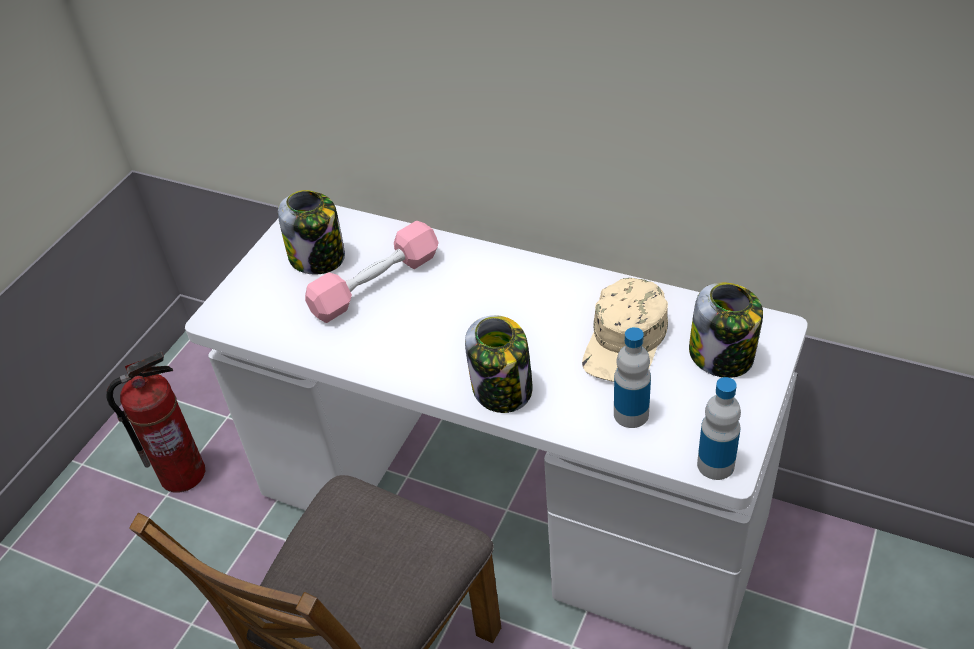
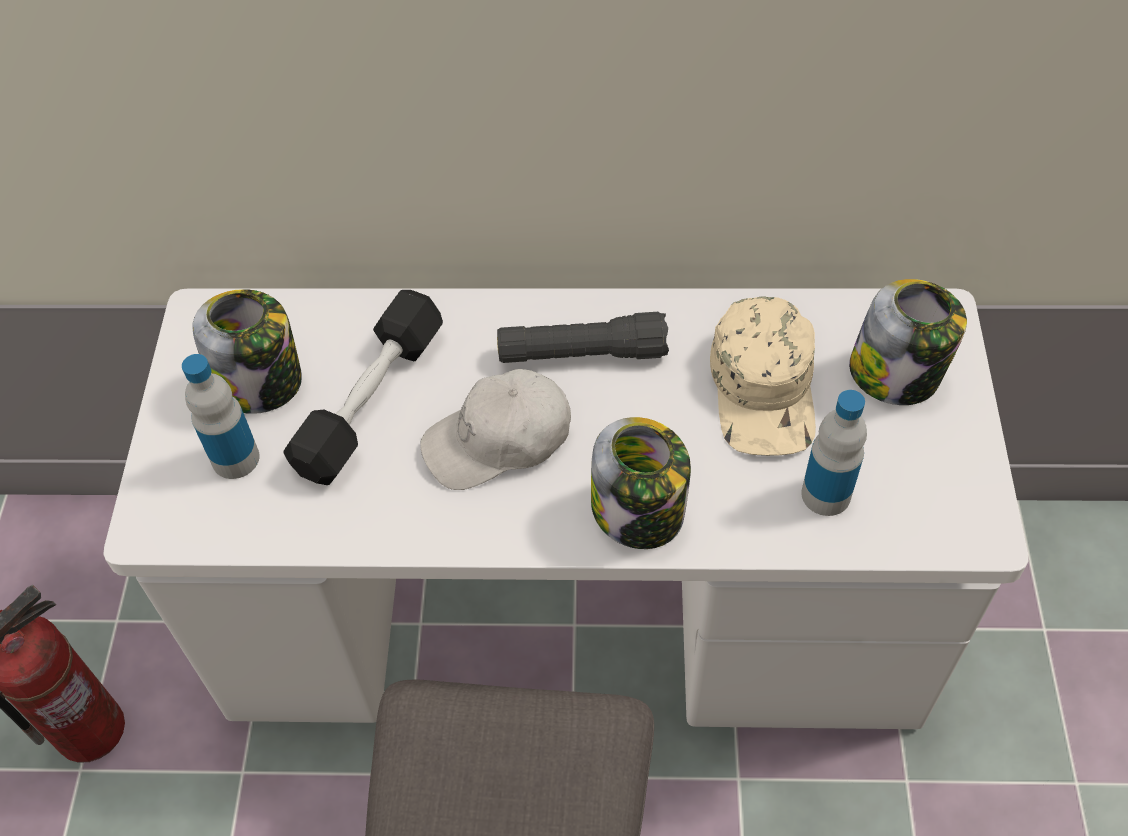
camera: 25 degrees left, 10 degrees up
(375, 284) = (370, 401): pink dumbbell -> black dumbbell
(439, 326) = (499, 441): none -> white cap
(518, 291) = (582, 354): none -> black flashlight
(715, 464) = (966, 533): bottle -> bottle (235, 458)

